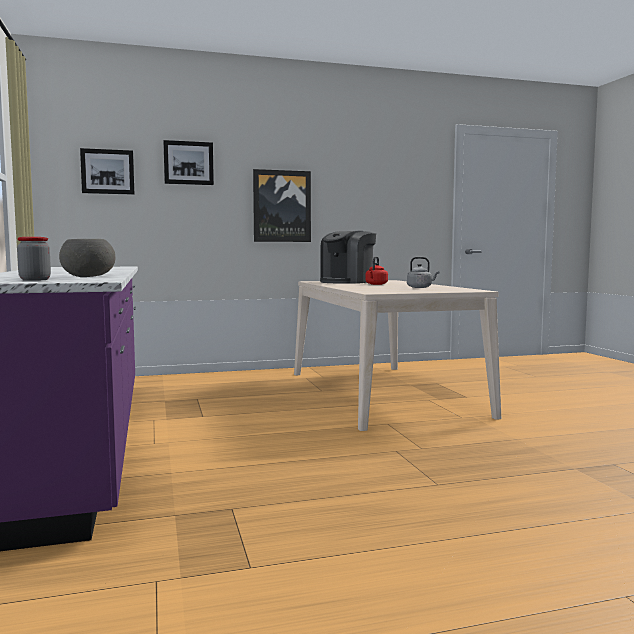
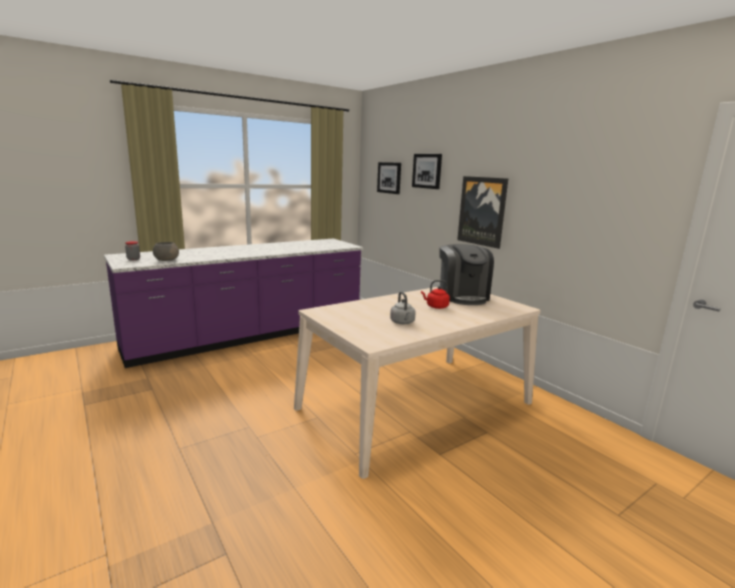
camera: 70 degrees right, 10 degrees up
(347, 282) = (462, 296): coffee machine -> coffee machine turned 120 degrees counterclockwise

